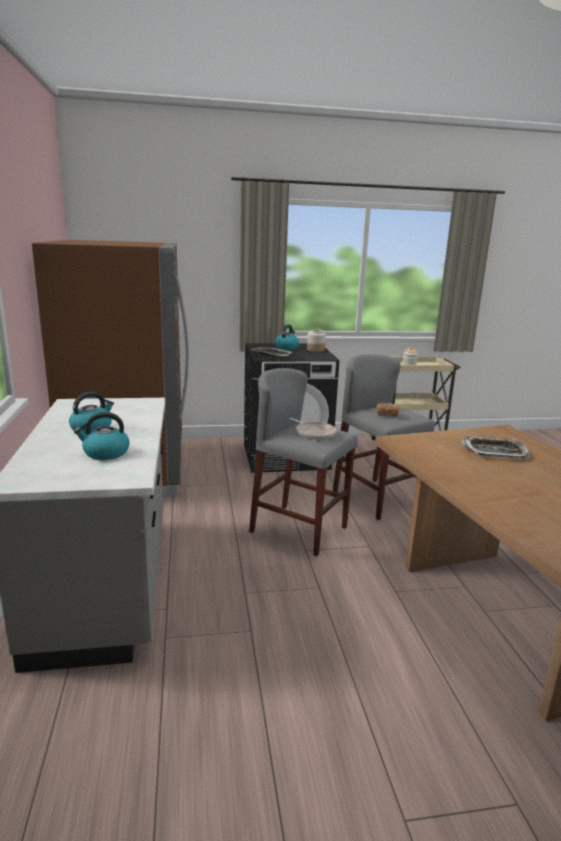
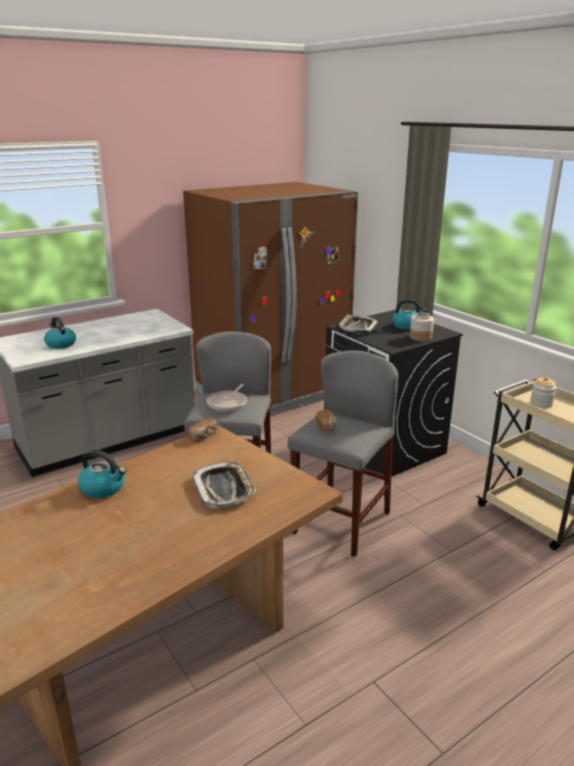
camera: 65 degrees right, 5 degrees up
(92, 429) = (102, 330): kettle -> kettle (104, 488)
(398, 443) = (204, 436): none -> bread

